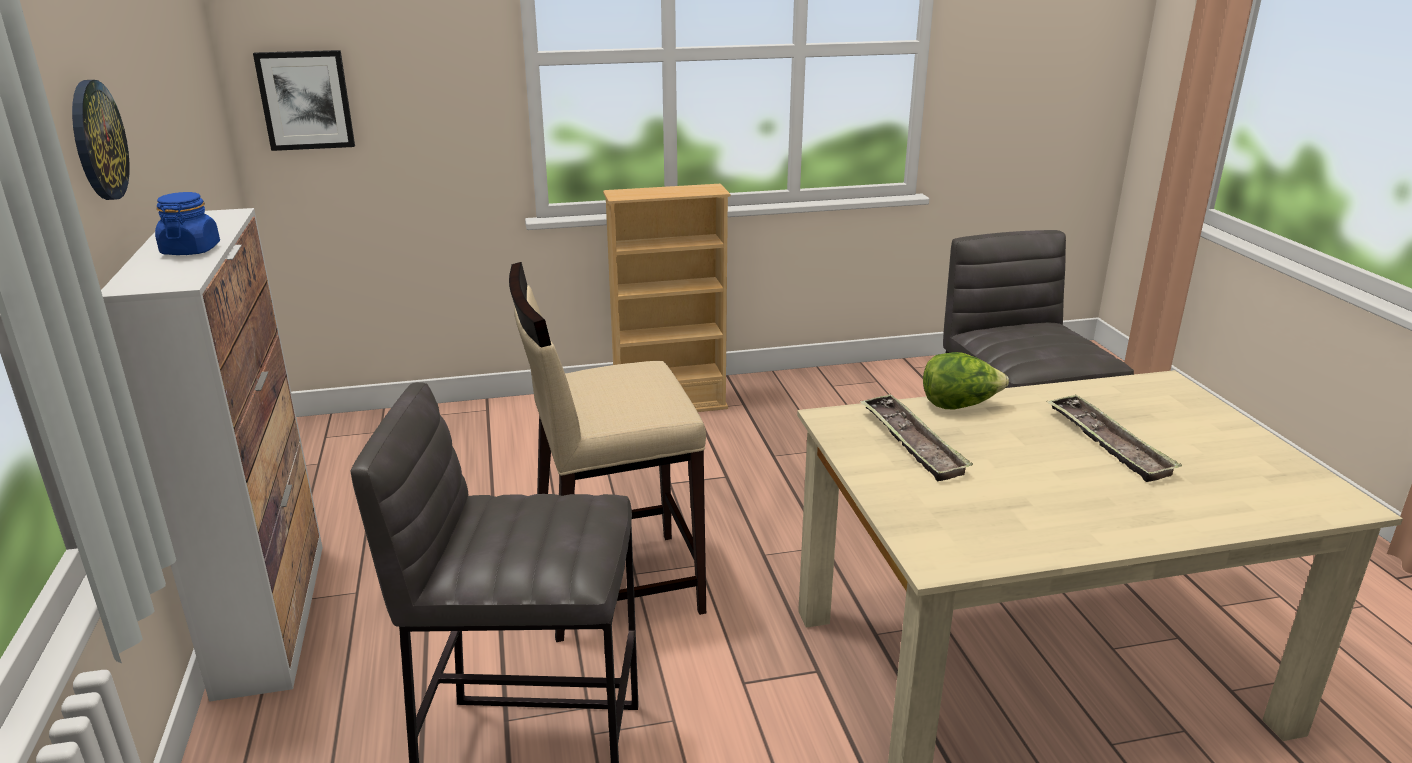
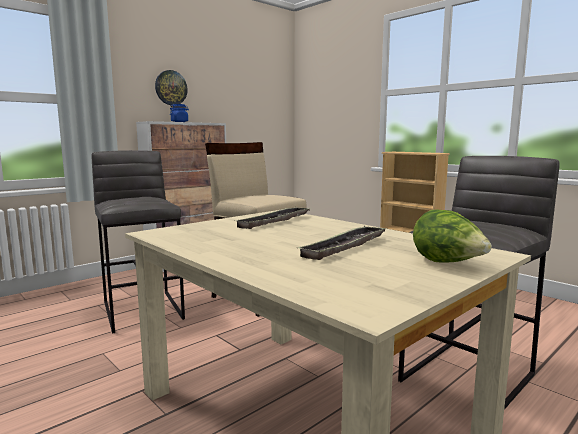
camera: 60 degrees right, 15 degrees down
(306, 100) = (312, 112): picture -> none
(959, 405) = (337, 223): lettuce -> lettuce (447, 263)

